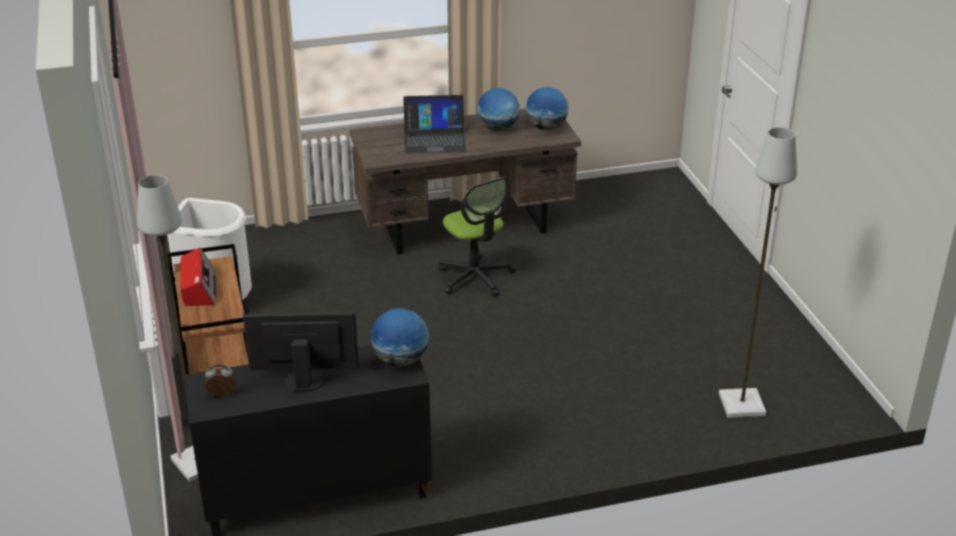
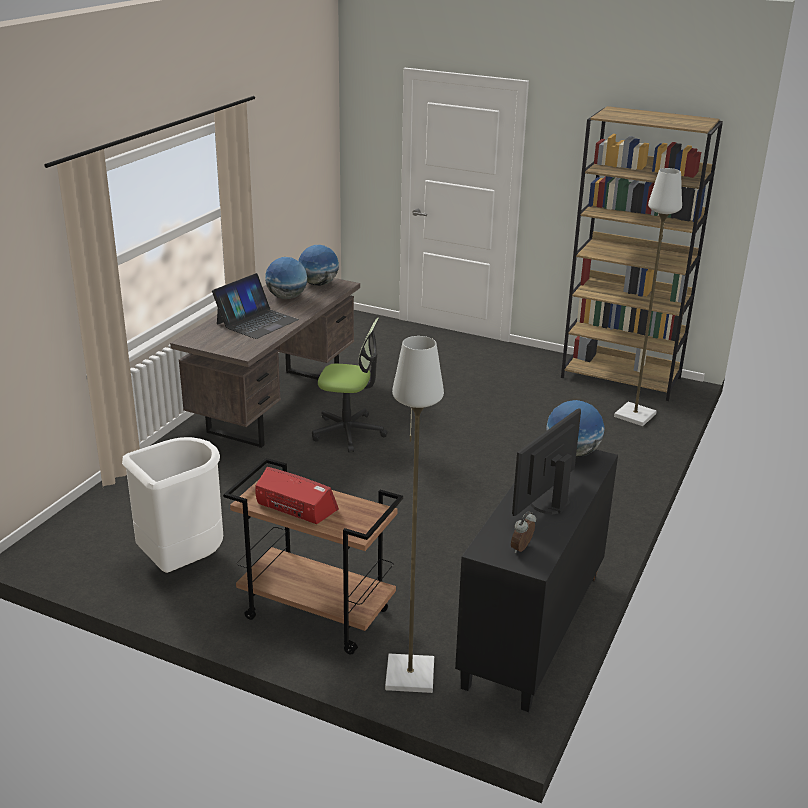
camera: 50 degrees left, 5 degrees down
(807, 365) = (621, 378): none -> brown bookcase

